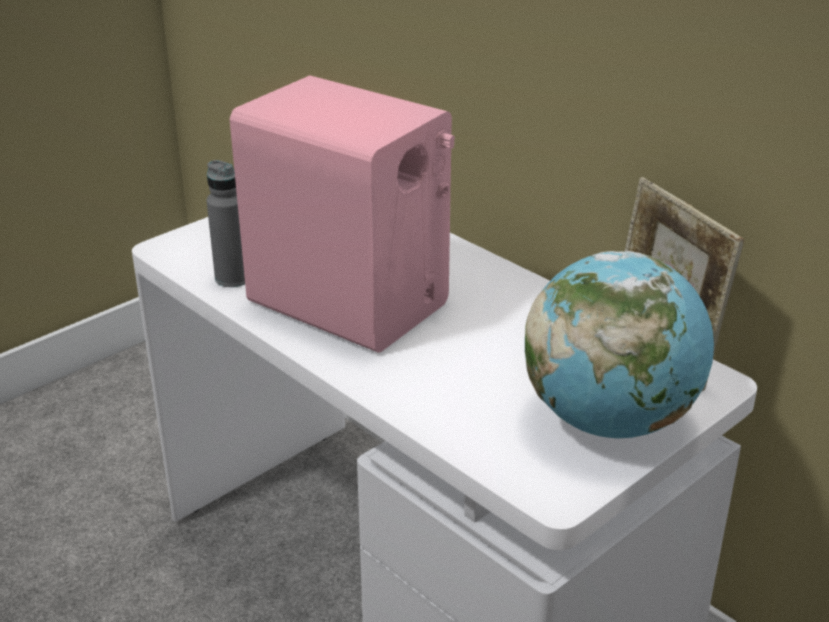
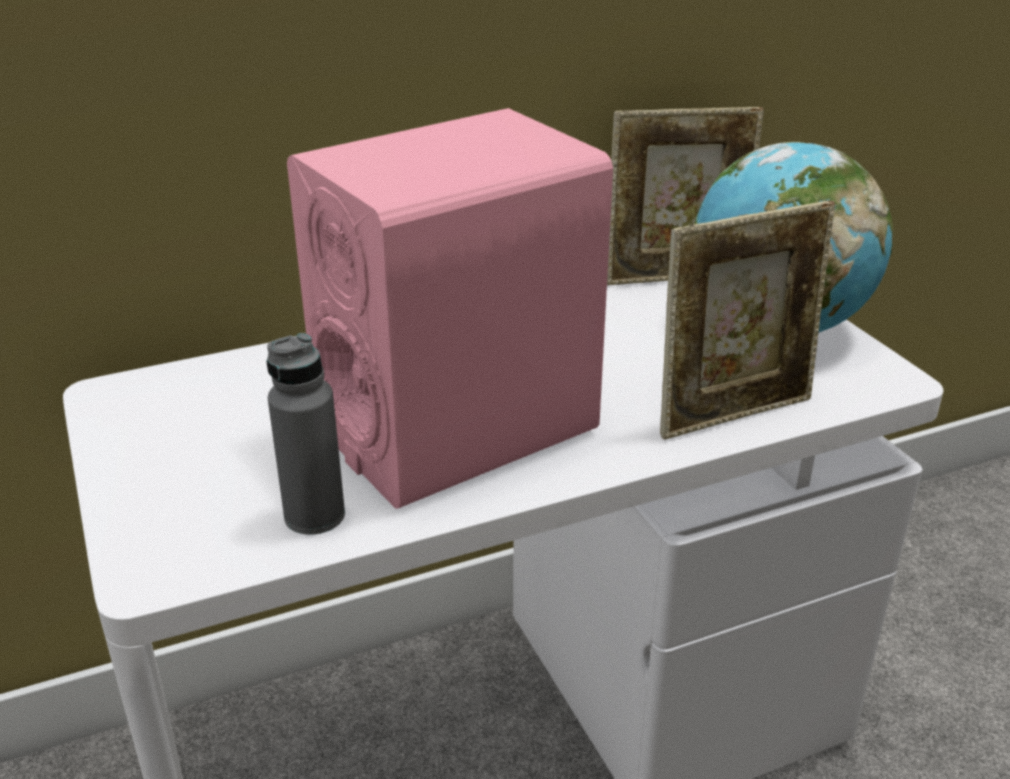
camera: 70 degrees left, 0 degrees up
(440, 413) = (734, 413): none -> picture frame

